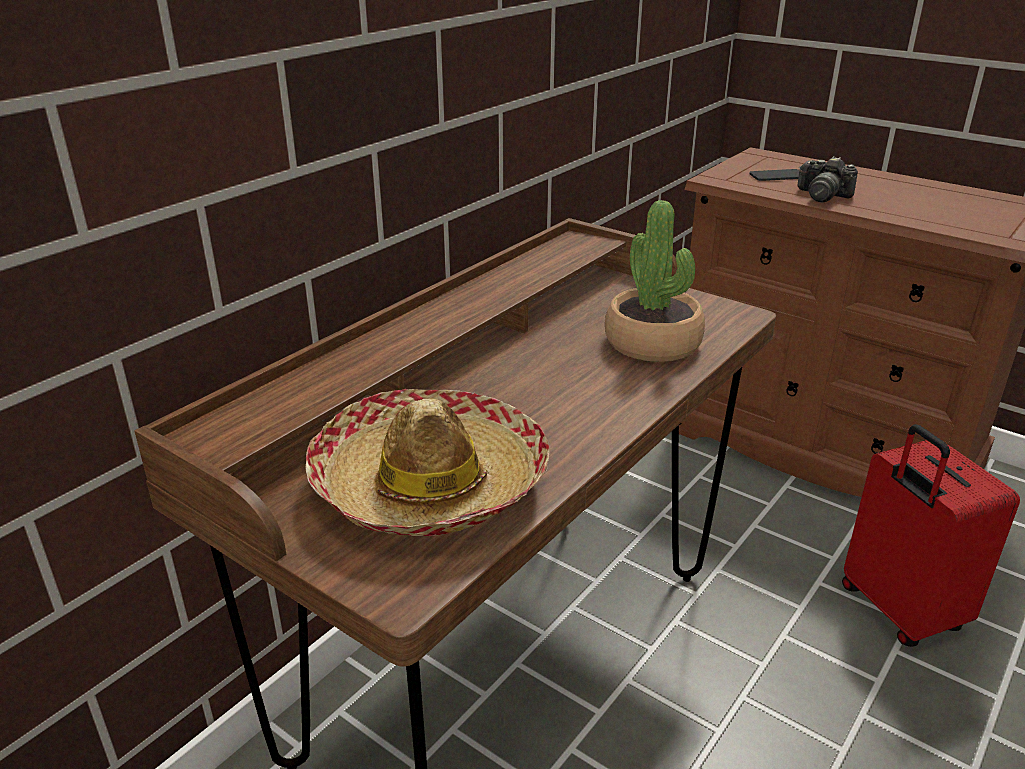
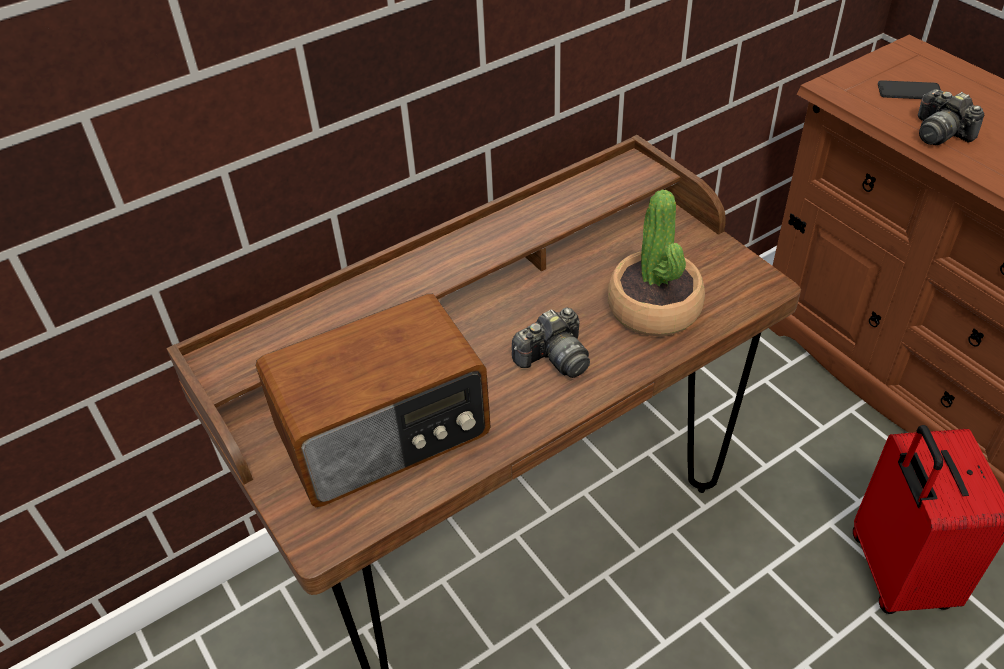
camera: 20 degrees right, 15 degrees up
(430, 482) = (385, 433): hat -> radio
(579, 393) = (554, 358): none -> camera

